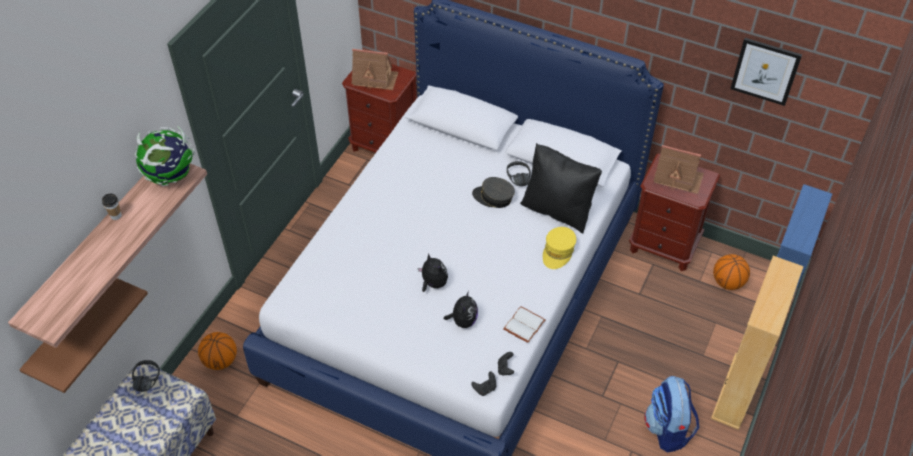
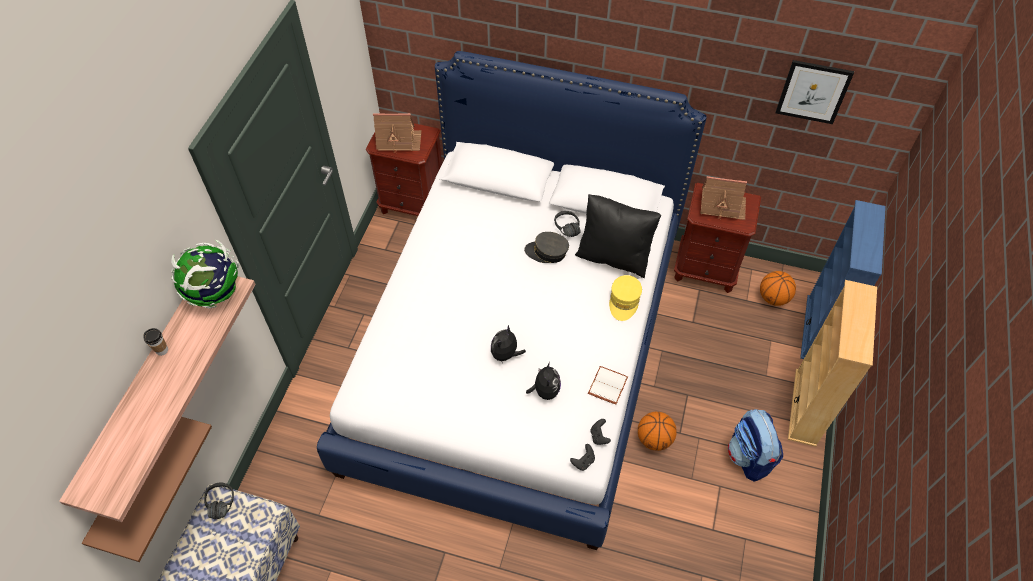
camera: 10 degrees left, 5 degrees up
(220, 361) = (290, 458): basketball -> basketball (654, 439)
(433, 284) = (505, 355): plush toy -> plush toy turned 105 degrees counterclockwise

